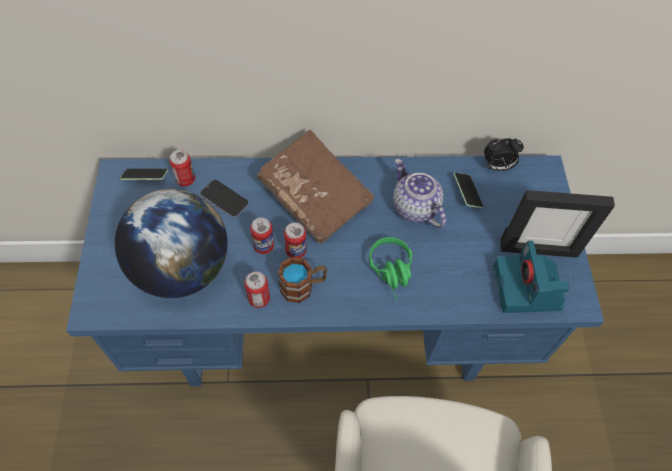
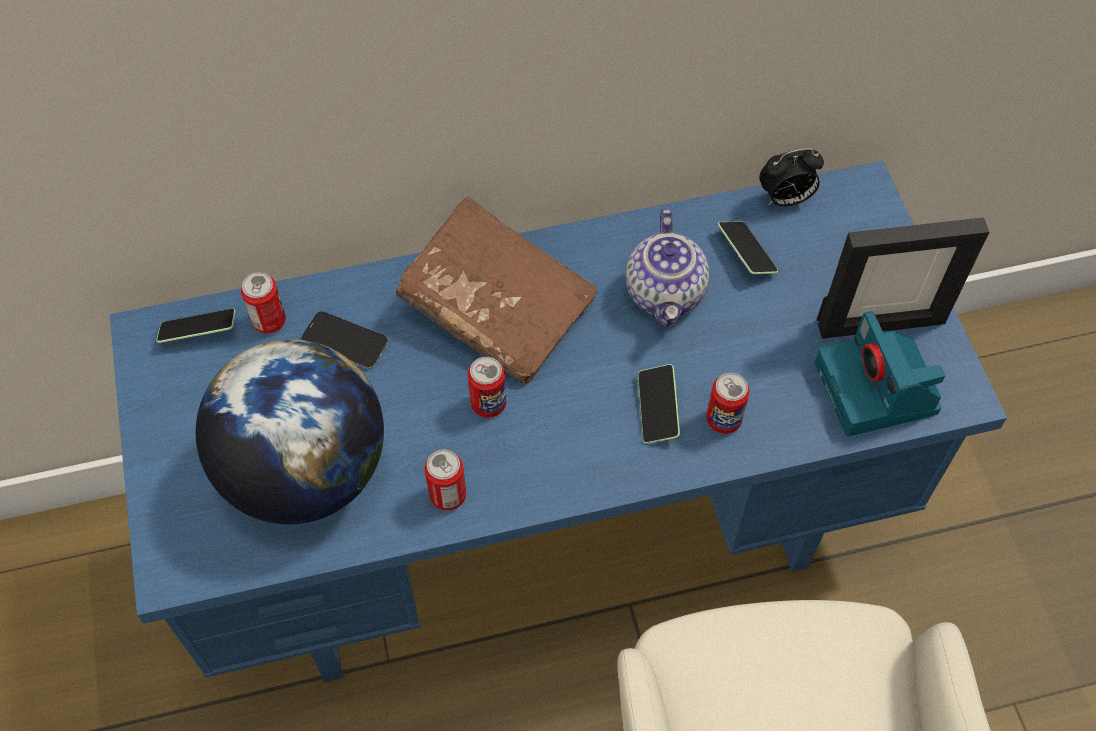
camera: 10 degrees left, 0 degrees up
(263, 246) = (432, 407): can -> can (723, 420)
(303, 286) = (516, 460): mug -> none
(393, 273) = (657, 409): green headphones -> phone
(414, 207) = (666, 294): teapot -> teapot turned 135 degrees counterclockwise

